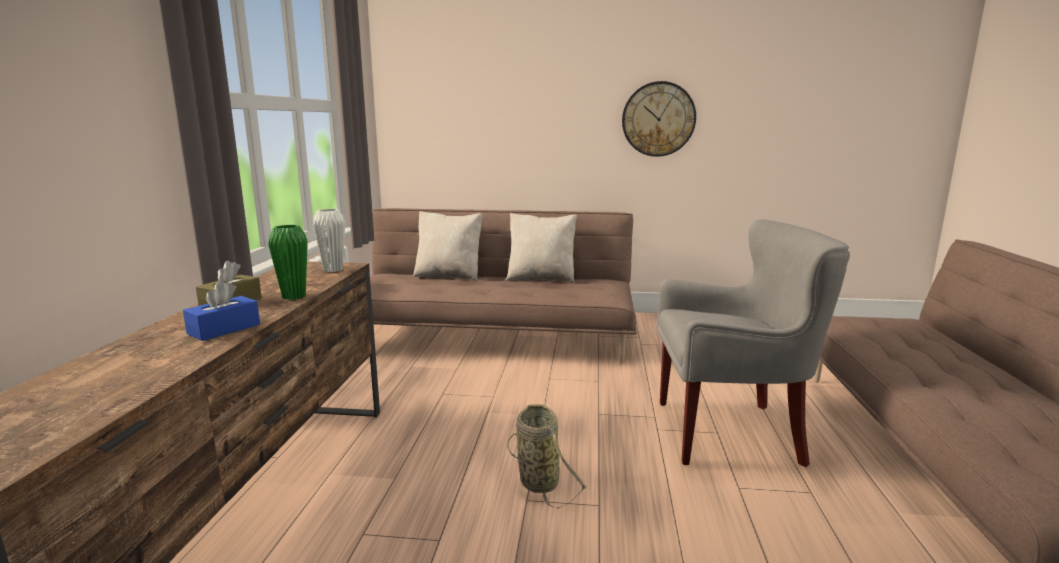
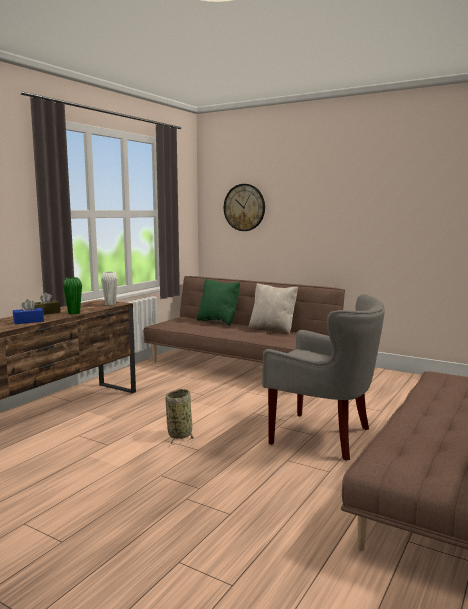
camera: 25 degrees right, 5 degrees down
(449, 276) = (218, 322): beige pillow -> green pillow
(658, 119) = (374, 221): wall clock -> wall clock (244, 207)

